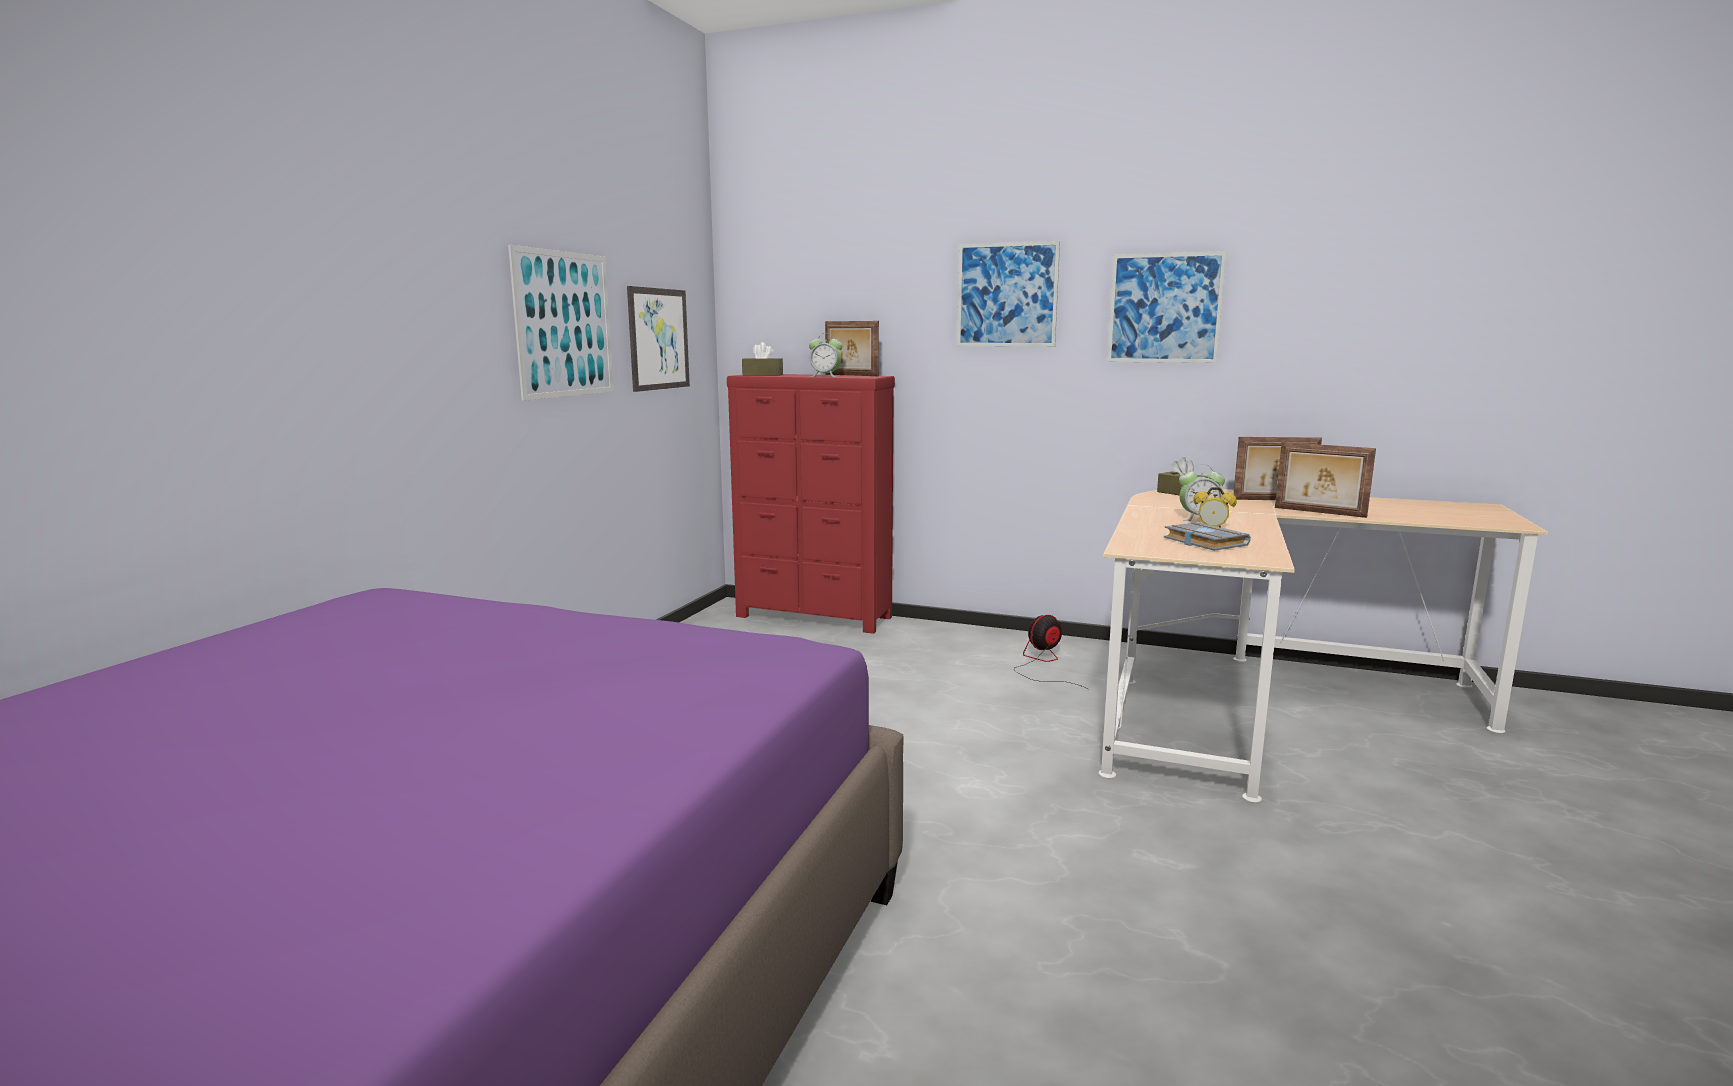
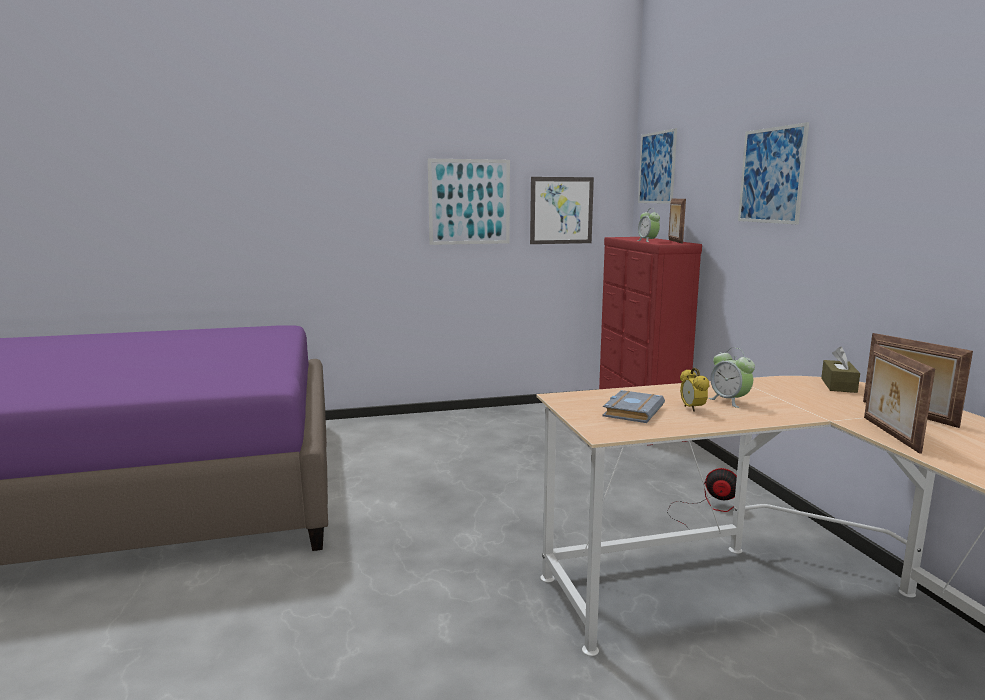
camera: 55 degrees right, 0 degrees up
(762, 375) = (625, 238): brown tissue box -> none
(1165, 308) = (883, 187): picture -> picture (657, 167)

